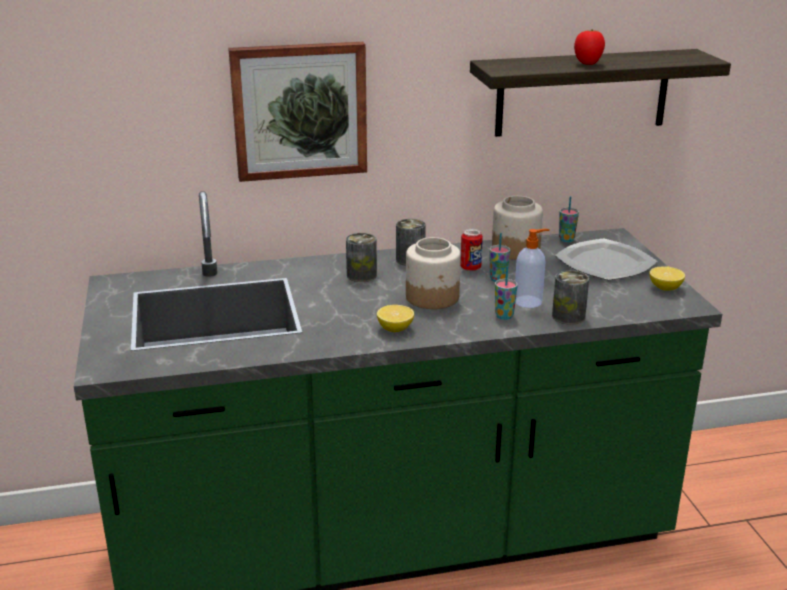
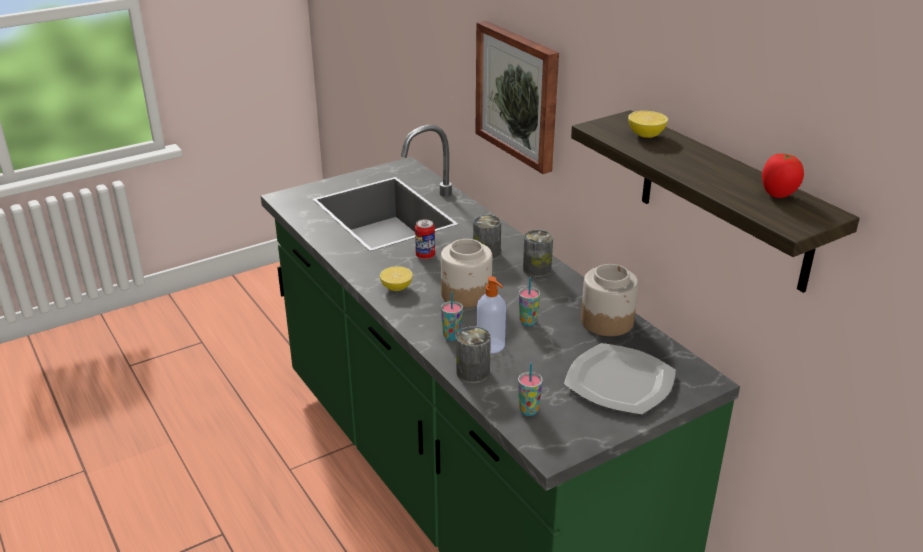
camera: 70 degrees right, 5 degrees up
(470, 268) = (542, 303): can -> can (425, 255)
(566, 239) = (663, 349): cup -> cup (528, 410)
(588, 64) = (678, 161): tomato -> tomato (778, 195)
(665, 288) = (584, 430): lemon -> lemon (646, 135)

